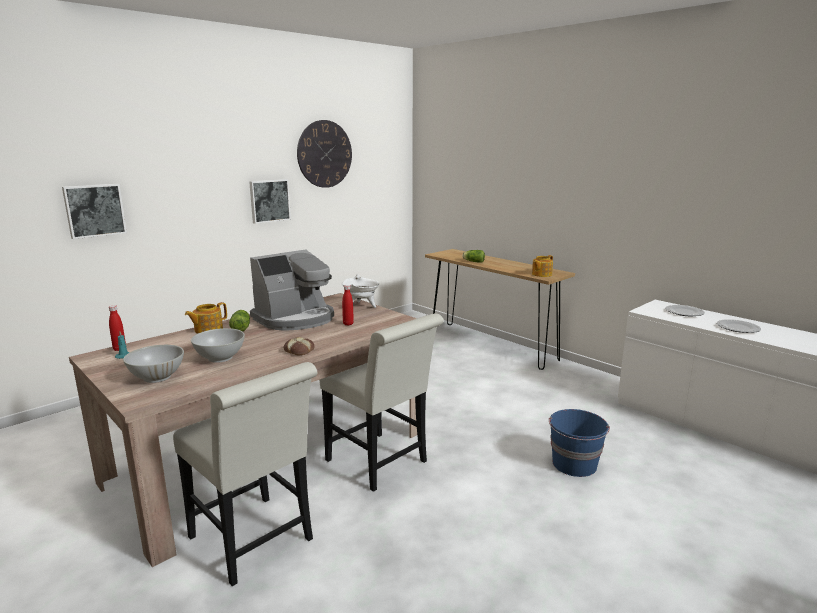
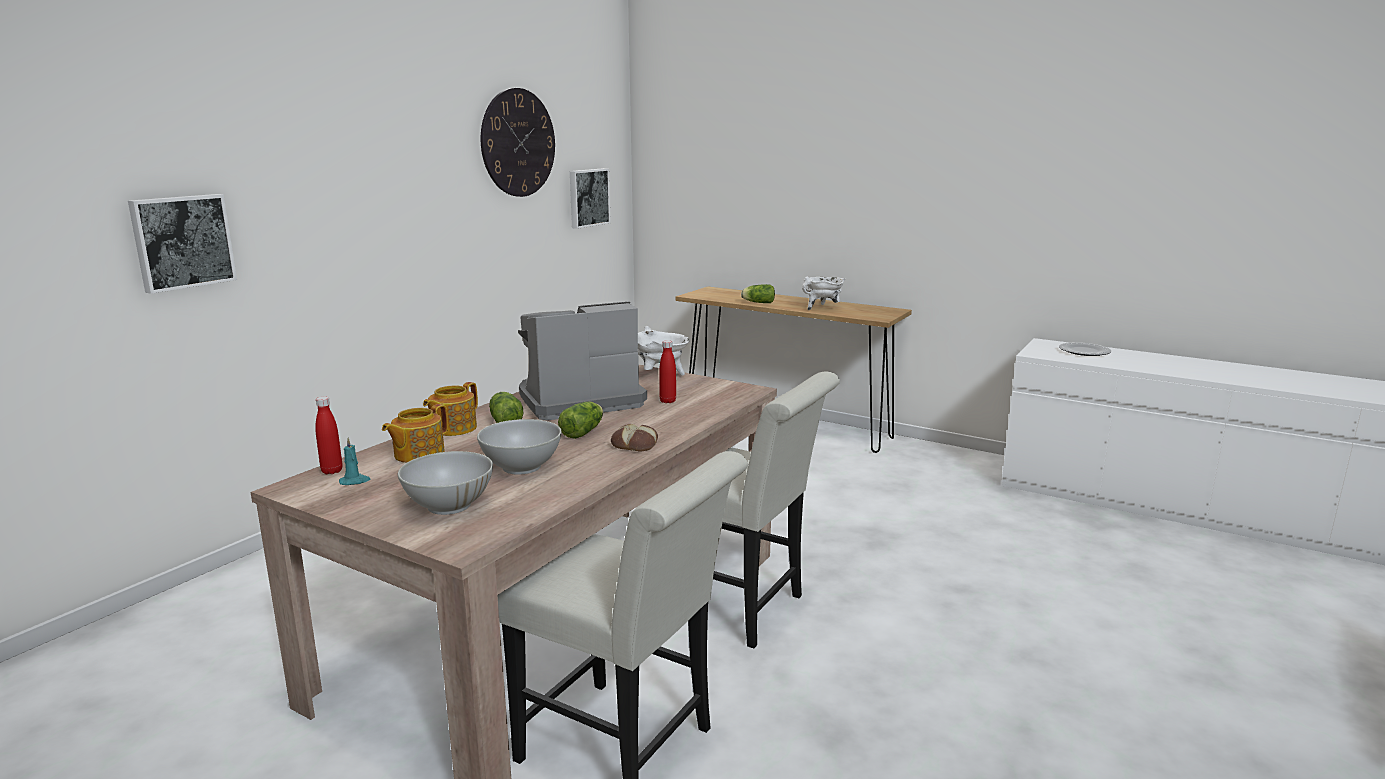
camera: 15 degrees left, 0 degrees up
(269, 200) = (444, 219): picture -> picture (588, 197)
(278, 339) = (584, 432): none -> lettuce
(295, 319) = (578, 401): coffee machine -> coffee machine turned 150 degrees counterclockwise
(513, 268) = (823, 308): none -> white cooking pot
(541, 274) = (869, 314): teapot -> teapot (418, 454)
(574, 465) = (998, 572): blue bucket -> none
(737, 328) = (1162, 365): plate -> none

